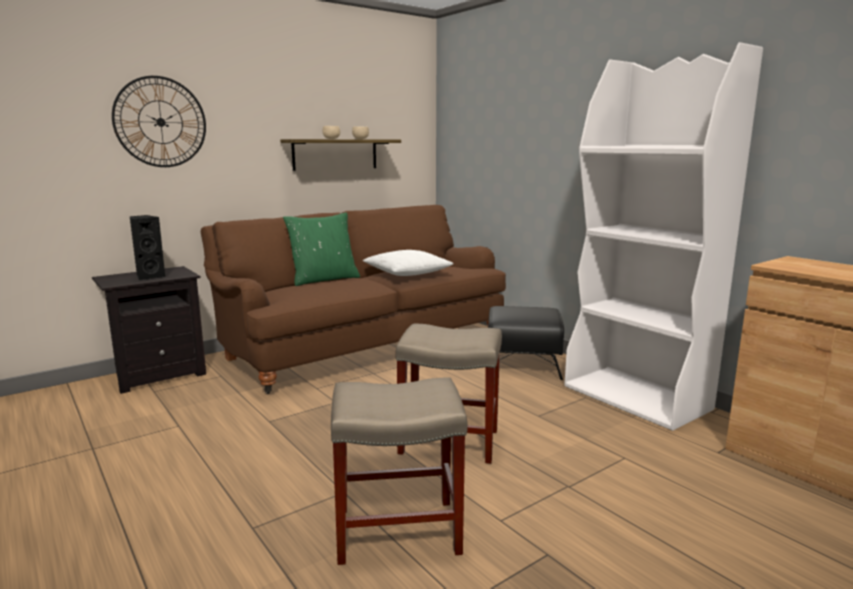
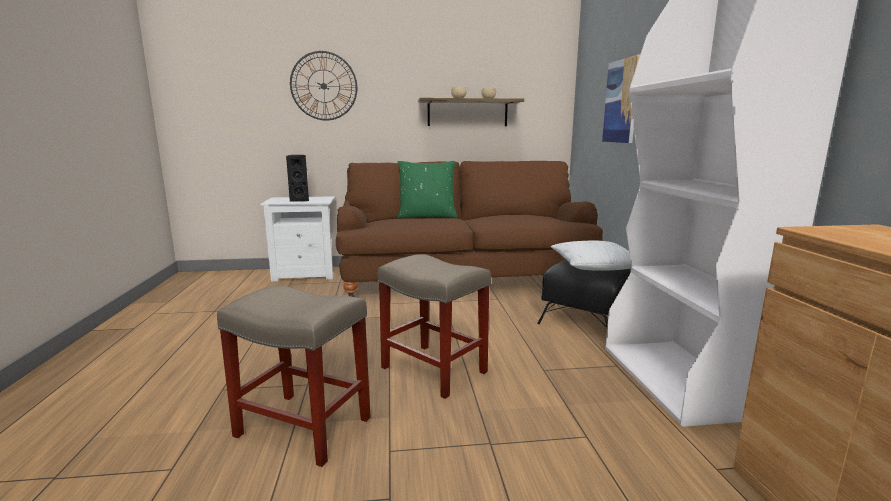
camera: 30 degrees right, 0 degrees up
(159, 375) = (306, 274): black nightstand -> white nightstand
(407, 273) = (498, 218): white pillow -> white pillow (595, 266)
(511, 147) = (621, 101): none -> picture

